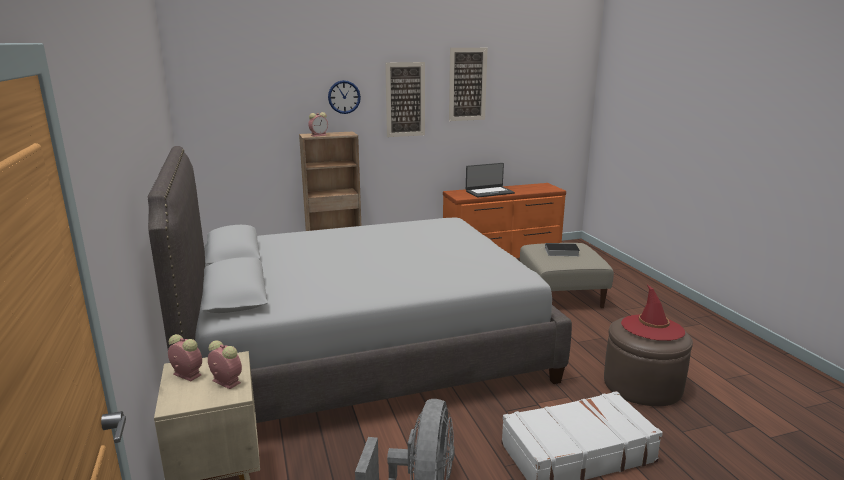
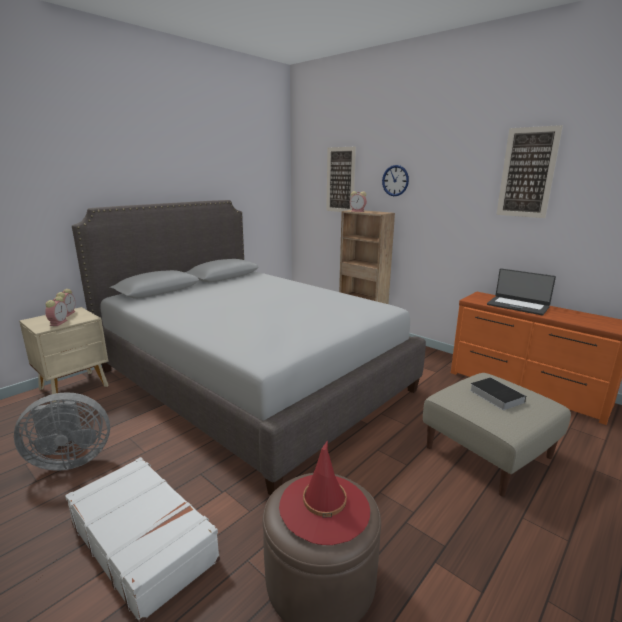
camera: 60 degrees right, 0 degrees up
(405, 99) = (450, 186): picture -> picture (340, 180)

